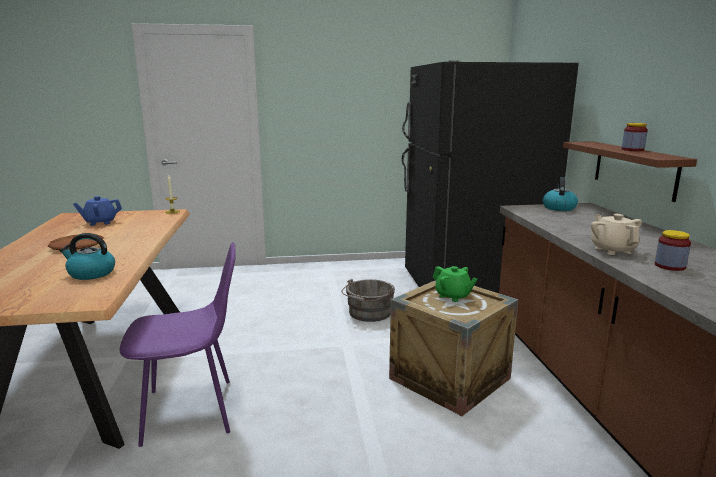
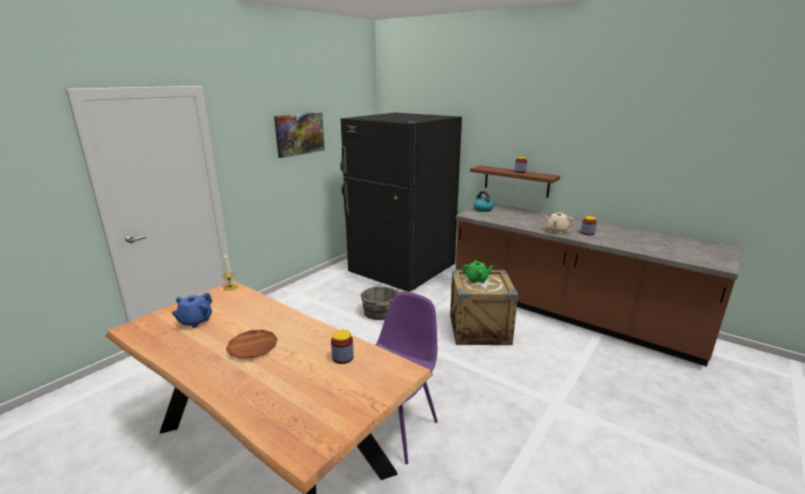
camera: 45 degrees left, 5 degrees up
(91, 273) = (342, 357): kettle -> jar
(370, 87) = (299, 134): none -> picture

